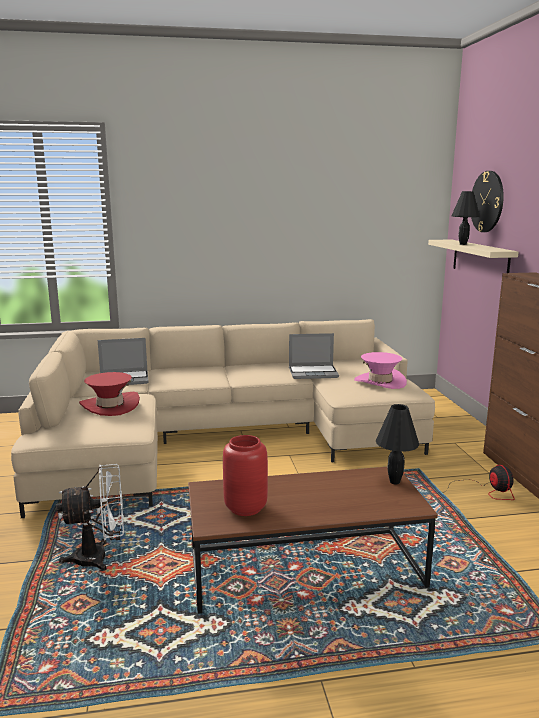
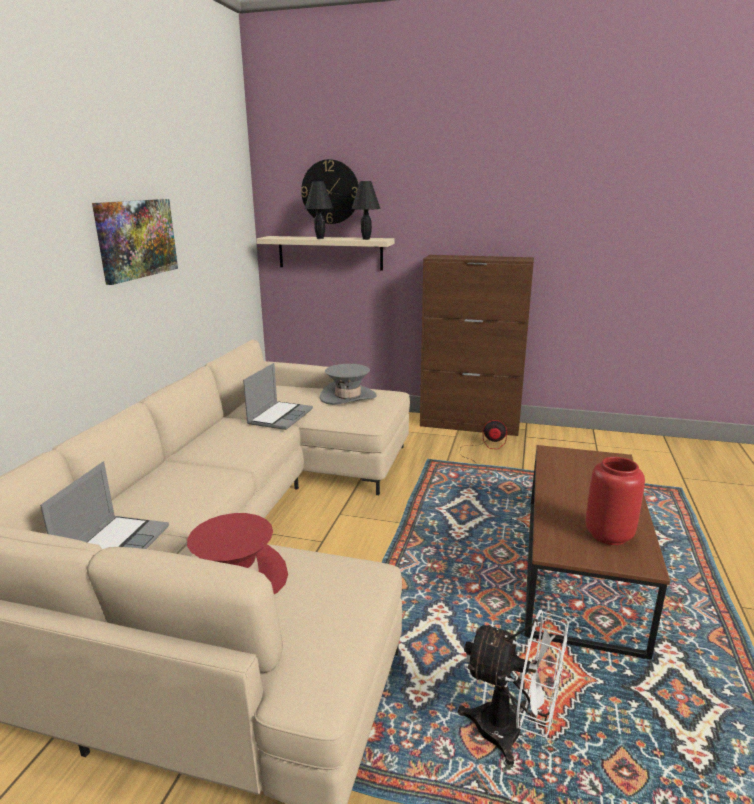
camera: 65 degrees left, 5 degrees up
(100, 557) = (512, 733): white fan -> white fan turned 105 degrees clockwise
(280, 227) = (136, 239): none -> picture
(380, 382) = (348, 397): pink hat -> grey hat
(394, 482) = (571, 454): black table lamp -> black table lamp (366, 239)

